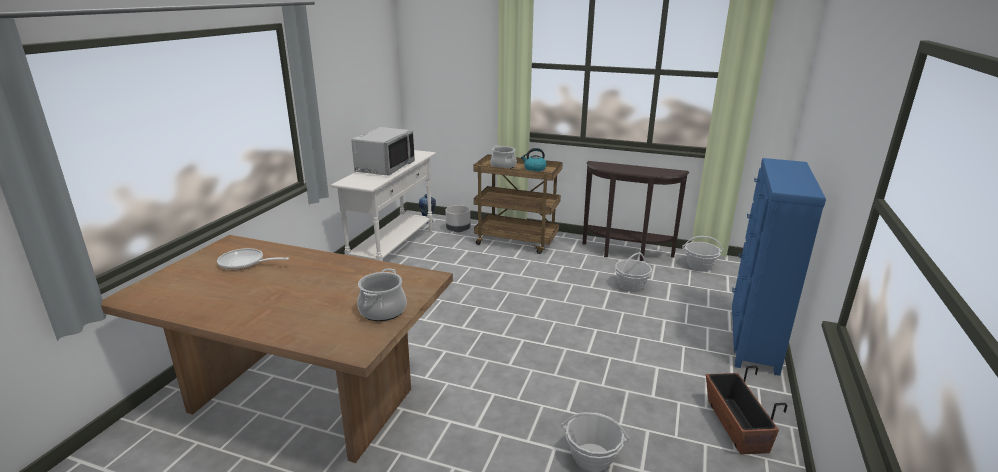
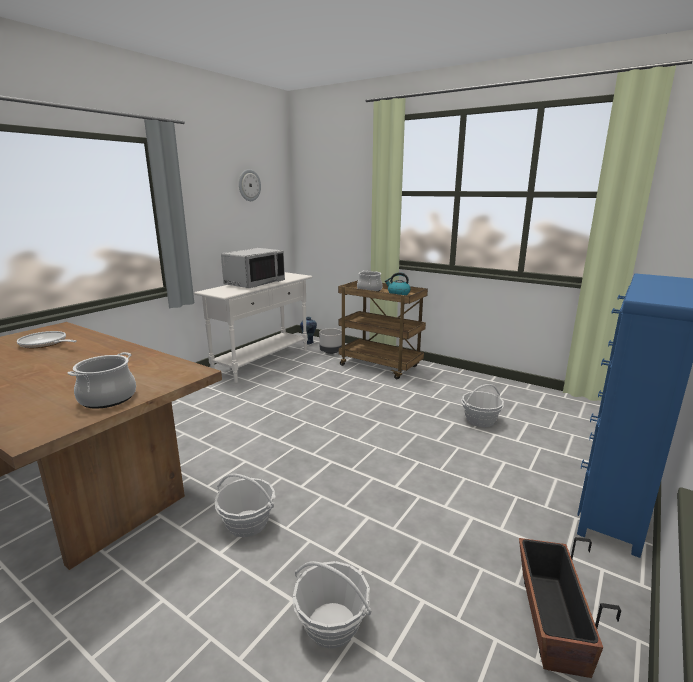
camera: 15 degrees right, 5 degrees down
(363, 57) = (249, 185): none -> wall clock
(626, 254) = (488, 388): brown console table -> none
(699, 266) = (570, 409): basket -> basket (247, 523)

